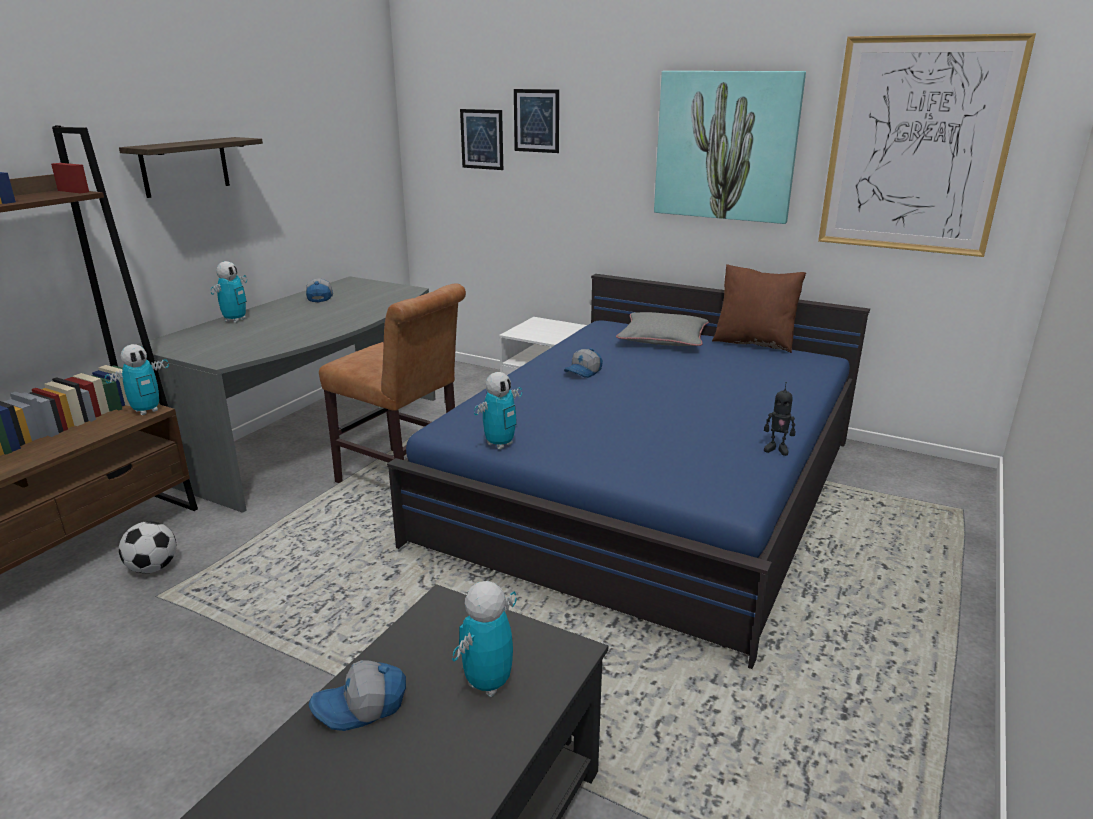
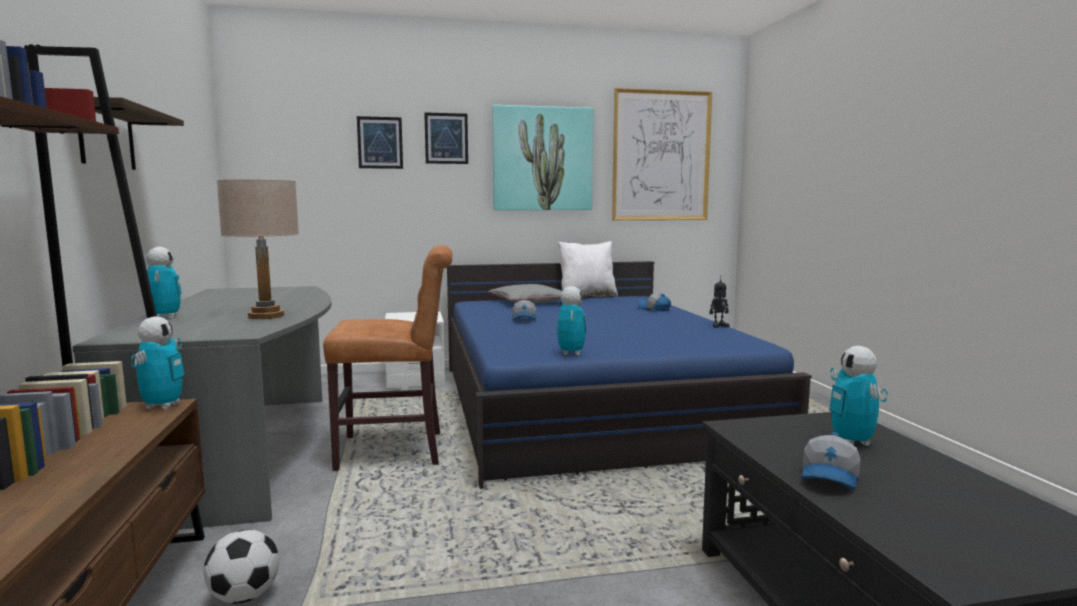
camera: 40 degrees left, 15 degrees down
(286, 336) = (266, 316): none -> beige table lamp
(319, 297) = (219, 299): cap -> cap (653, 309)
(482, 139) = (322, 159): picture -> picture (446, 138)
(754, 343) = (587, 296): brown pillow -> white pillow

